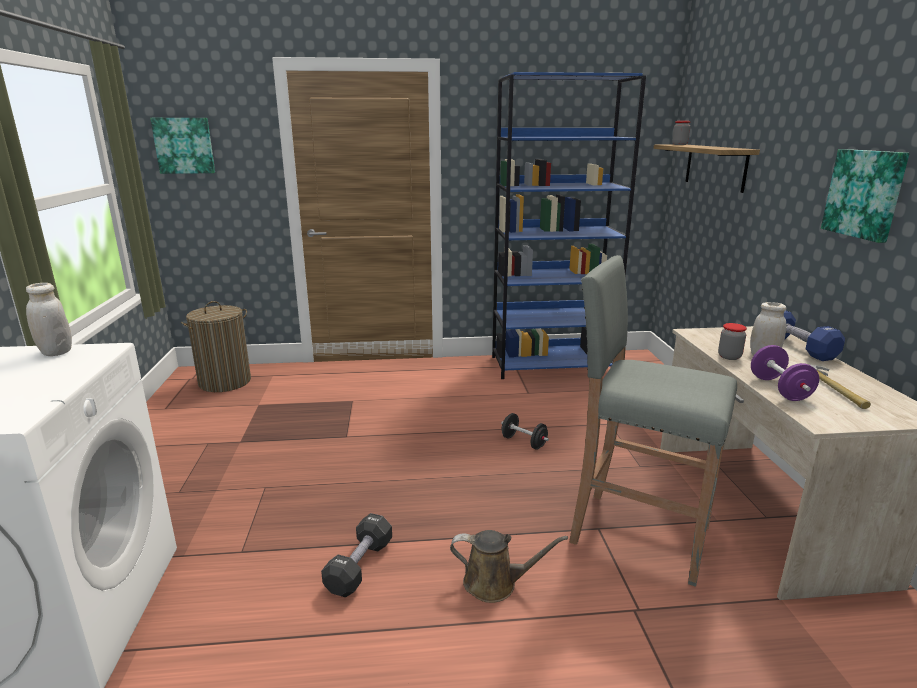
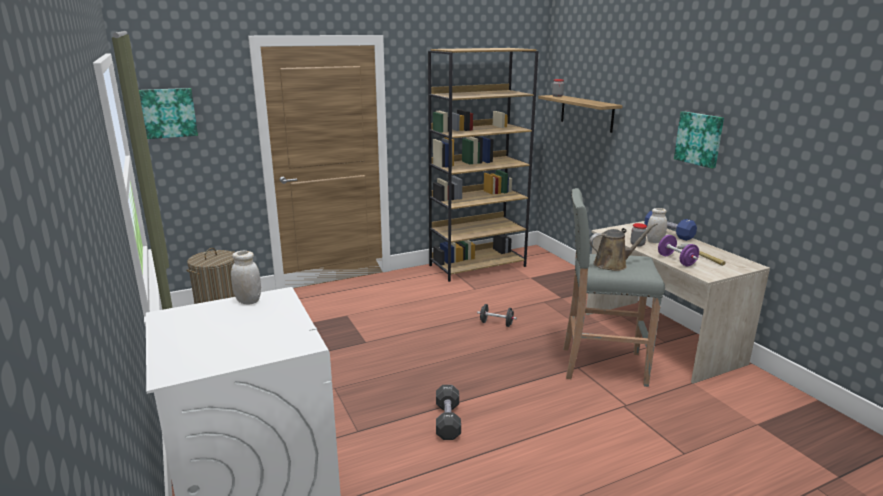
camera: 20 degrees left, 0 degrees up
(495, 583) = (539, 410): brown watering can -> brown watering can (613, 264)
(552, 365) = (477, 266): blue bookcase -> brown bookcase

